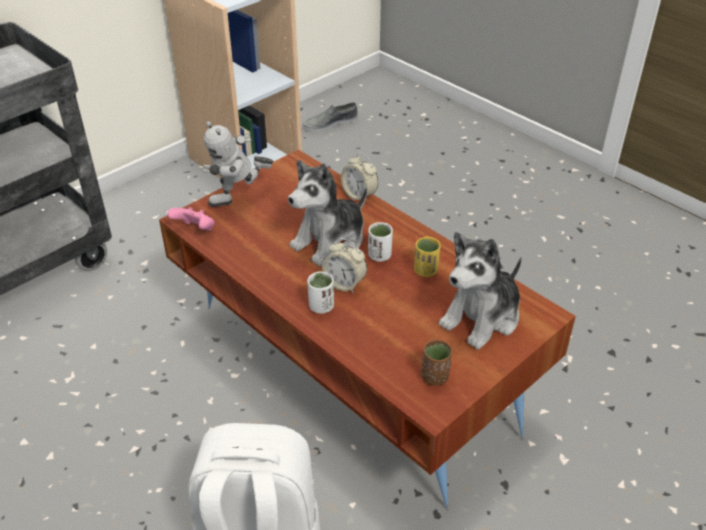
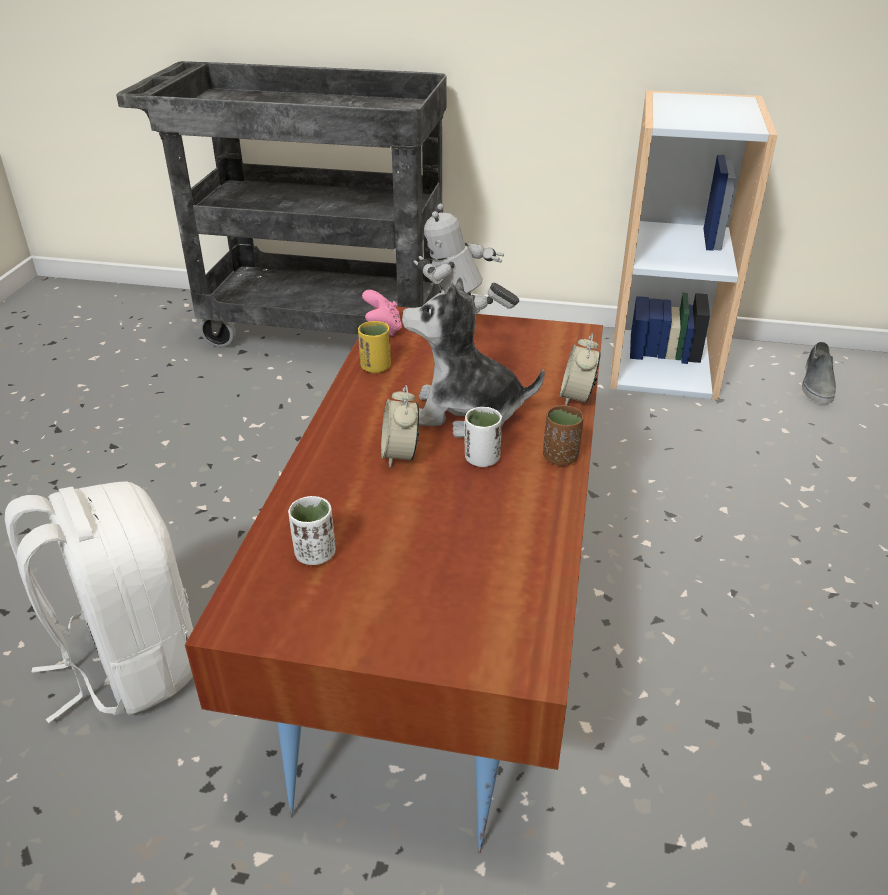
camera: 55 degrees right, 5 degrees down
(321, 306) = (343, 455): white cup -> white cup (315, 554)
(330, 123) = (817, 383): grey shoe -> grey shoe turned 105 degrees counterclockwise
(425, 271) = (496, 507): yellow cup -> yellow cup (375, 367)
(434, 377) = (295, 599): brown cup -> brown cup (560, 457)
(482, 317) = (455, 598): plush toy -> none

